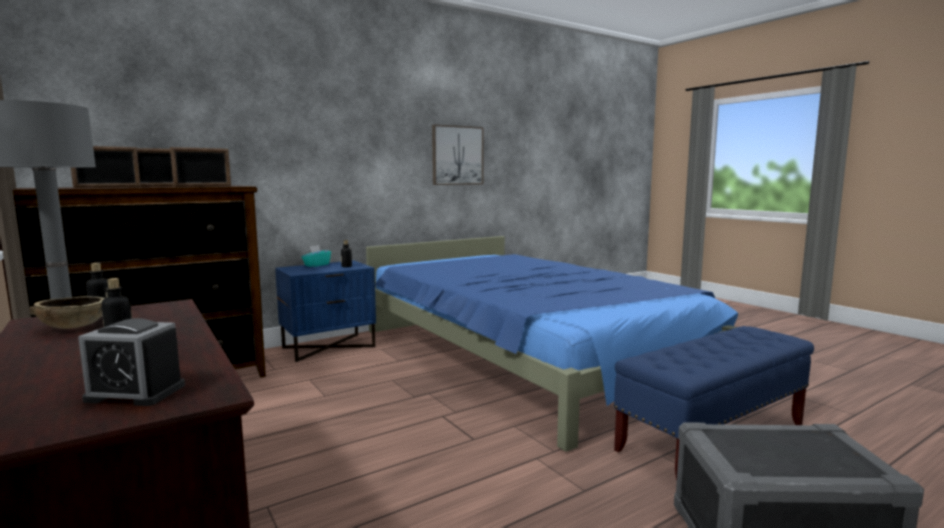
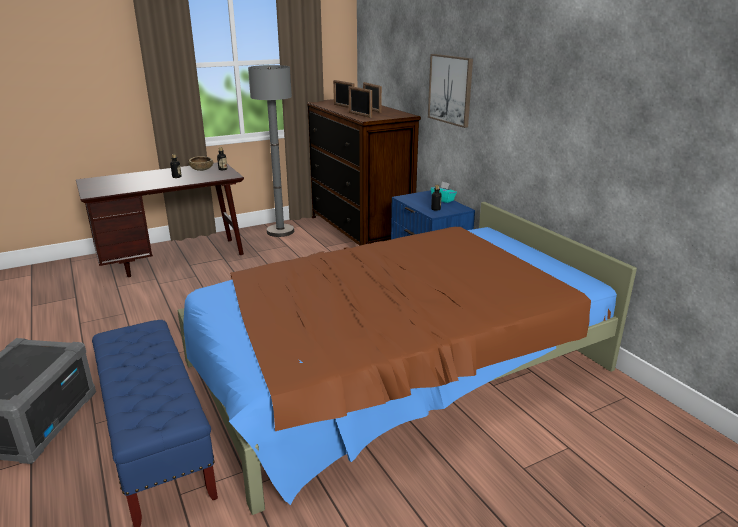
camera: 95 degrees right, 15 degrees up
(135, 393) = (105, 187): alarm clock -> none
(457, 155) = (595, 123): picture -> picture (450, 89)
(524, 356) = (395, 367): blue bed -> brown bed

